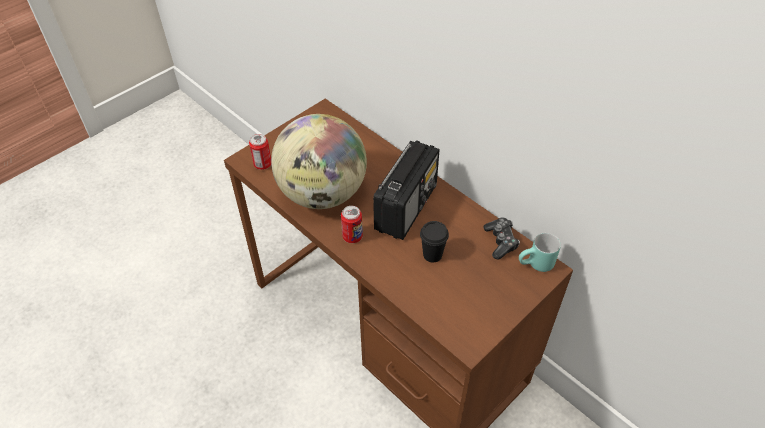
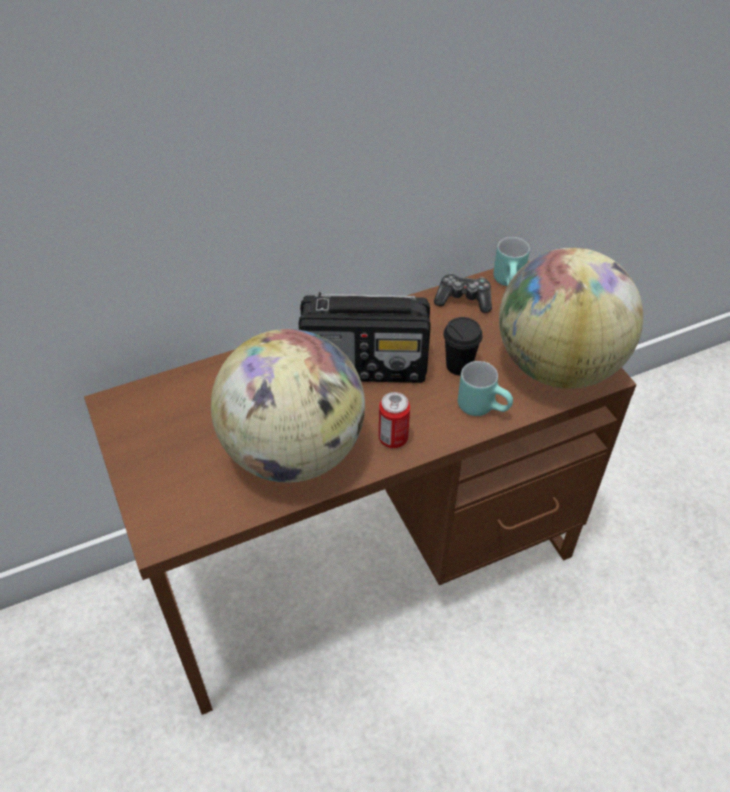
camera: 70 degrees left, 0 degrees up
(263, 164) = (186, 514): can -> none
(401, 277) = (484, 406): none -> turquoise mug
(406, 207) = (366, 366): radio -> radio turned 135 degrees clockwise
(464, 313) = (557, 365): none -> globe

